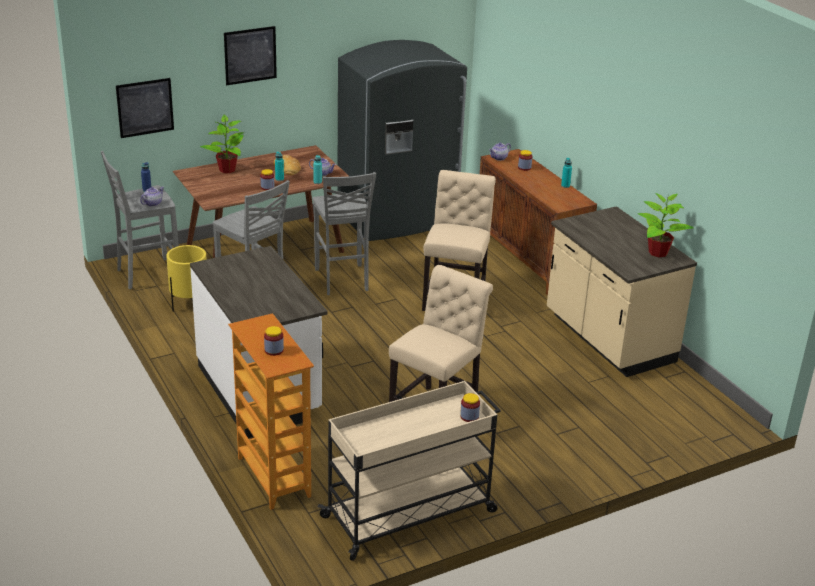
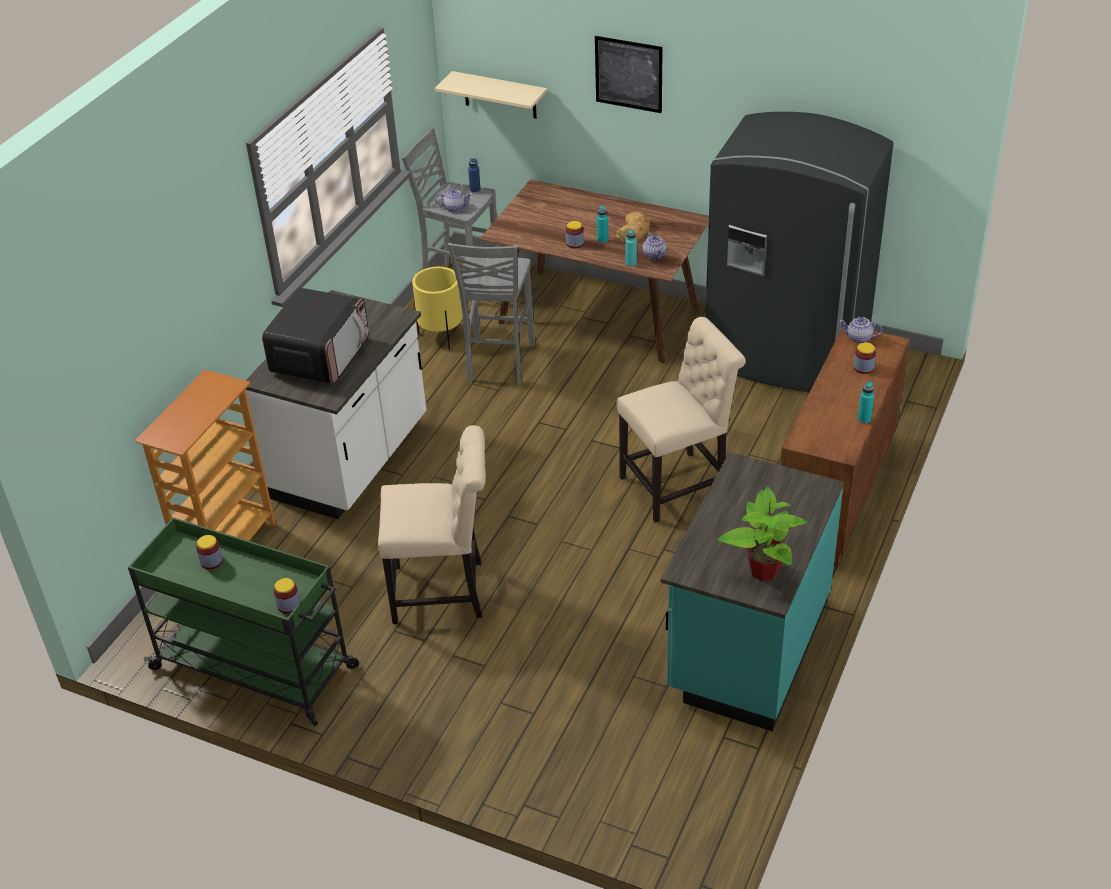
camera: 55 degrees right, 10 degrees up
(145, 107) = (500, 95): picture -> beige shelf
(227, 170) = (576, 203): potted plant -> none
(259, 293) = (321, 356): none -> microwave
(274, 350) = (184, 418): jar -> jar (211, 561)
(342, 280) = (606, 394): grey stool -> none
(411, 514) = (256, 668): beige cart -> green cart
(608, 339) = (747, 646): beige counter -> turquoise counter

